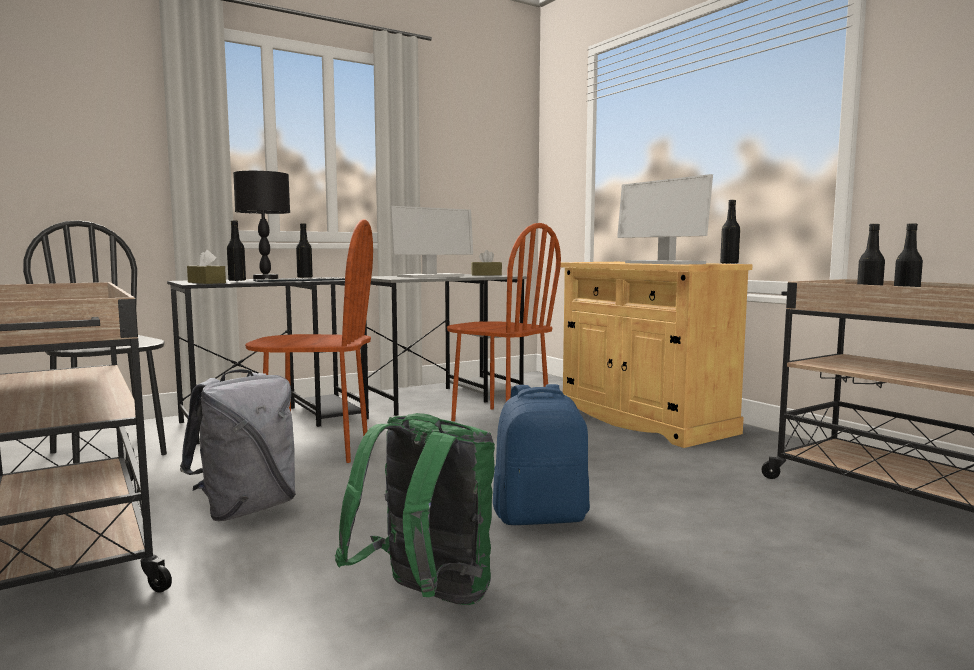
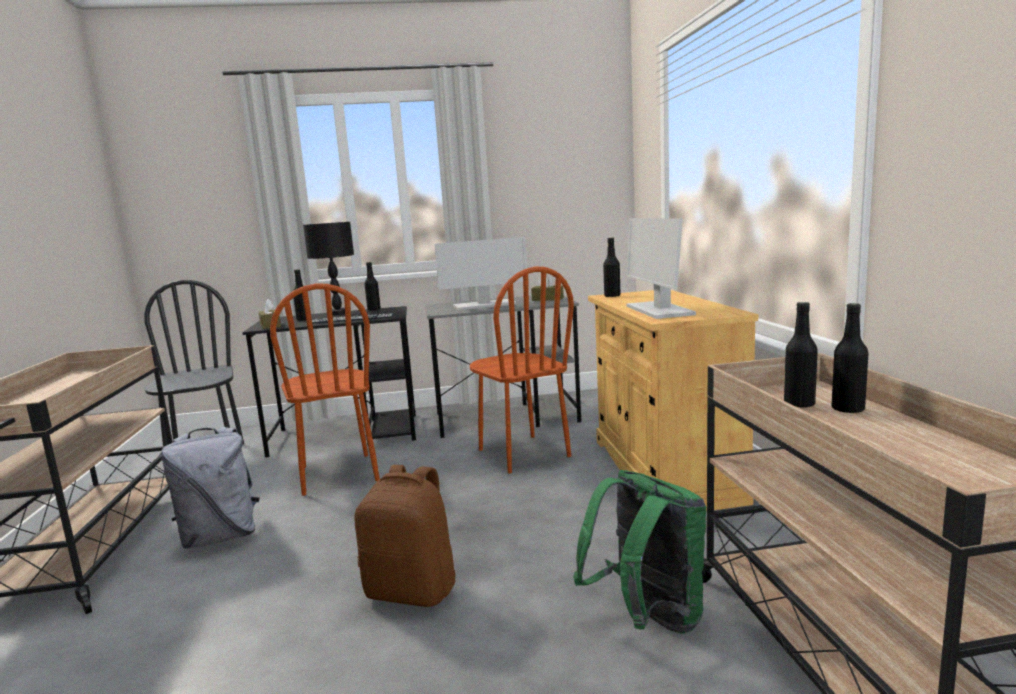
camera: 25 degrees right, 5 degrees up
(317, 449) = (338, 474): brown chair -> brown chair turned 45 degrees clockwise
(426, 598) = (223, 668): green backpack -> green backpack (647, 618)
(541, 516) = (413, 590): blue backpack -> brown backpack
(729, 263) = (731, 312): black bottle -> black bottle (612, 296)

